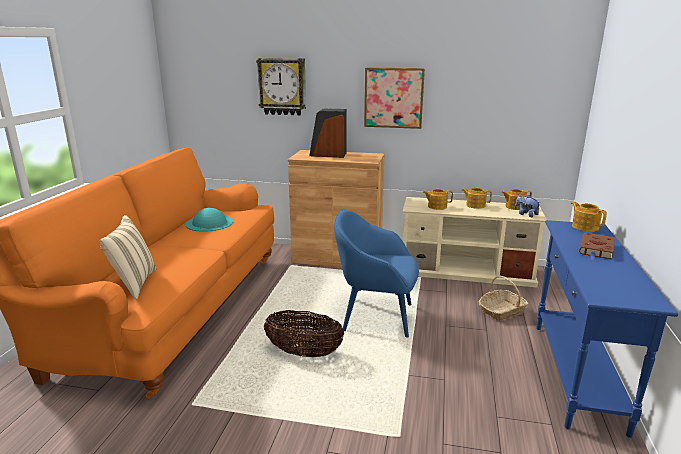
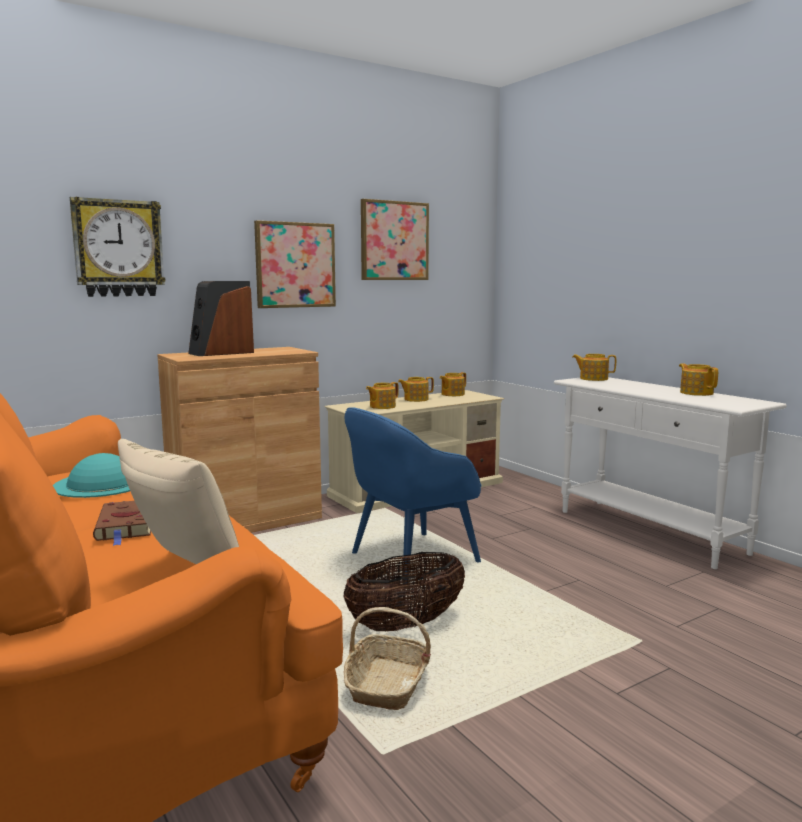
camera: 45 degrees left, 10 degrees down
(480, 79) = (394, 241): none -> picture
(502, 311) = (513, 509): basket -> basket (387, 684)
(526, 214) = (477, 397): plush toy -> none
(576, 374) = (649, 532): blue console table -> white console table
(596, 249) = (644, 387): brown book -> brown book (126, 526)
(624, 270) = (696, 393): none -> teapot

